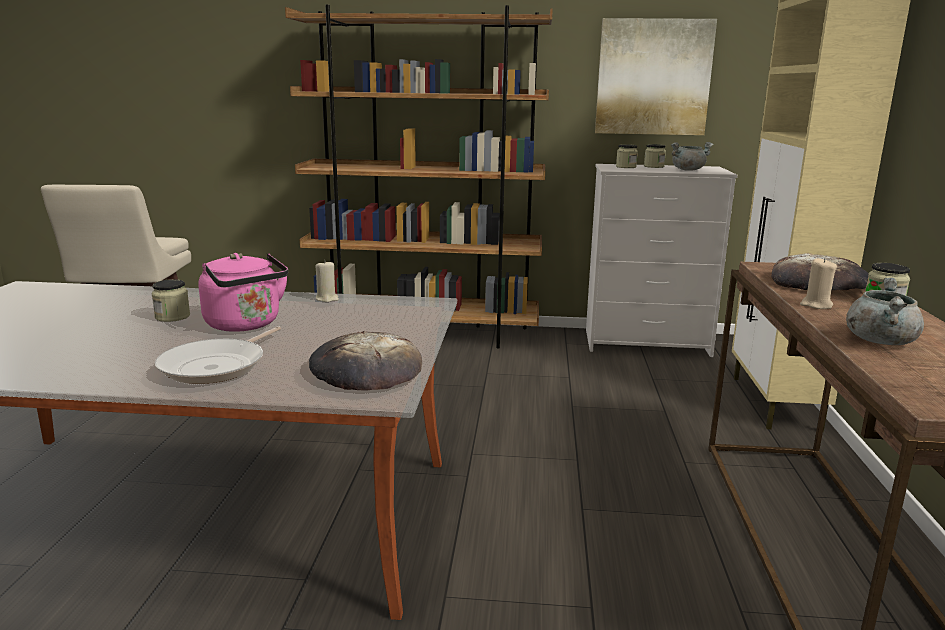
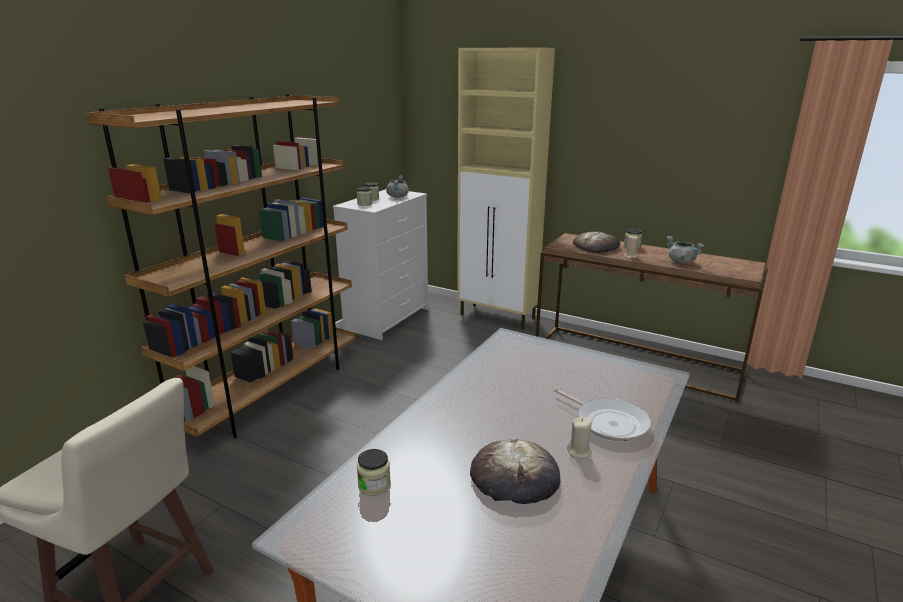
camera: 65 degrees left, 5 degrees up
(172, 317) = (481, 435): jar -> jar (374, 485)
(246, 325) = (521, 405): pink kettle -> none
(327, 299) = (473, 368): beige candle -> beige candle (579, 451)
(366, 370) = (629, 375): bread -> bread (514, 477)
(653, 77) = (350, 135): picture -> none

